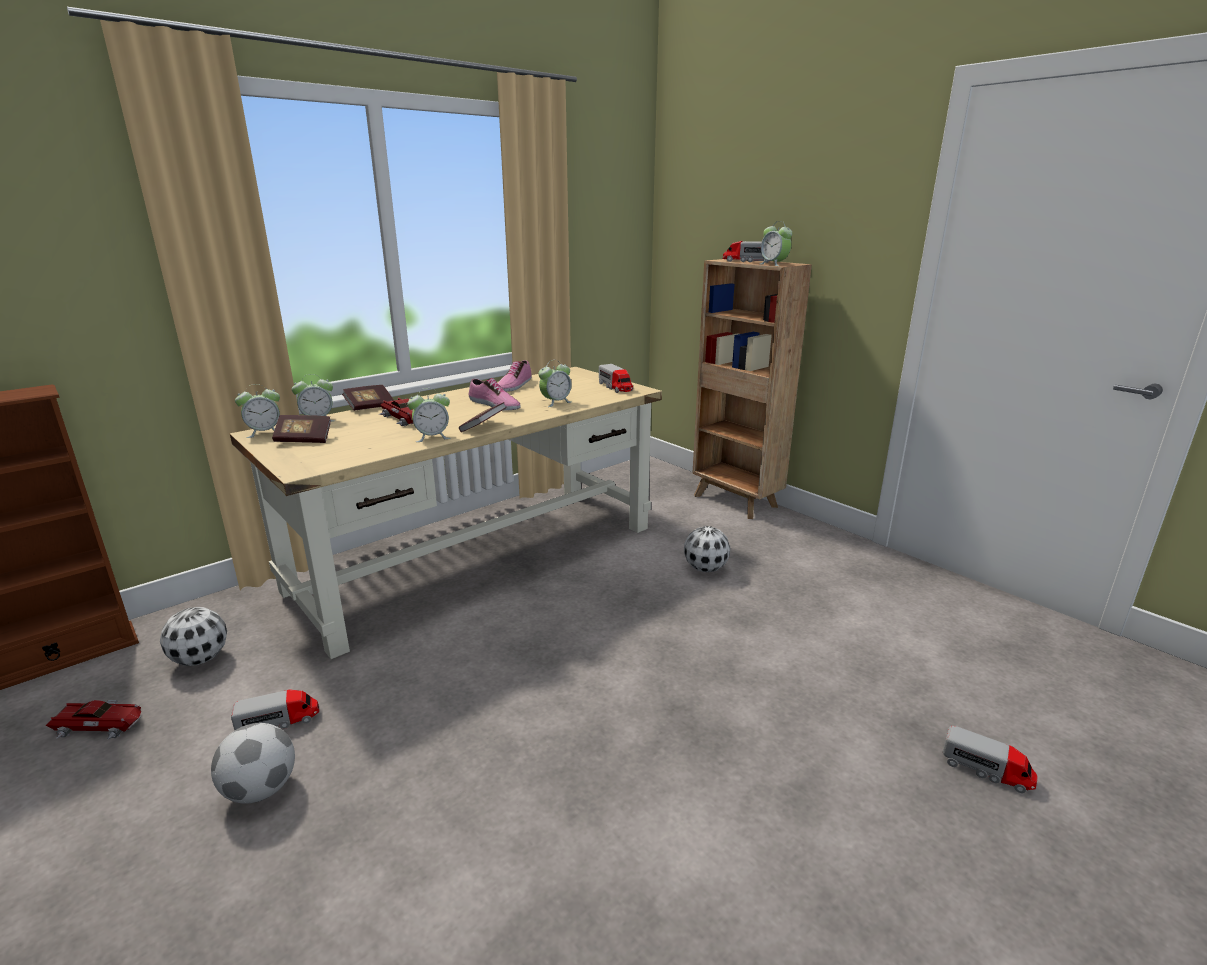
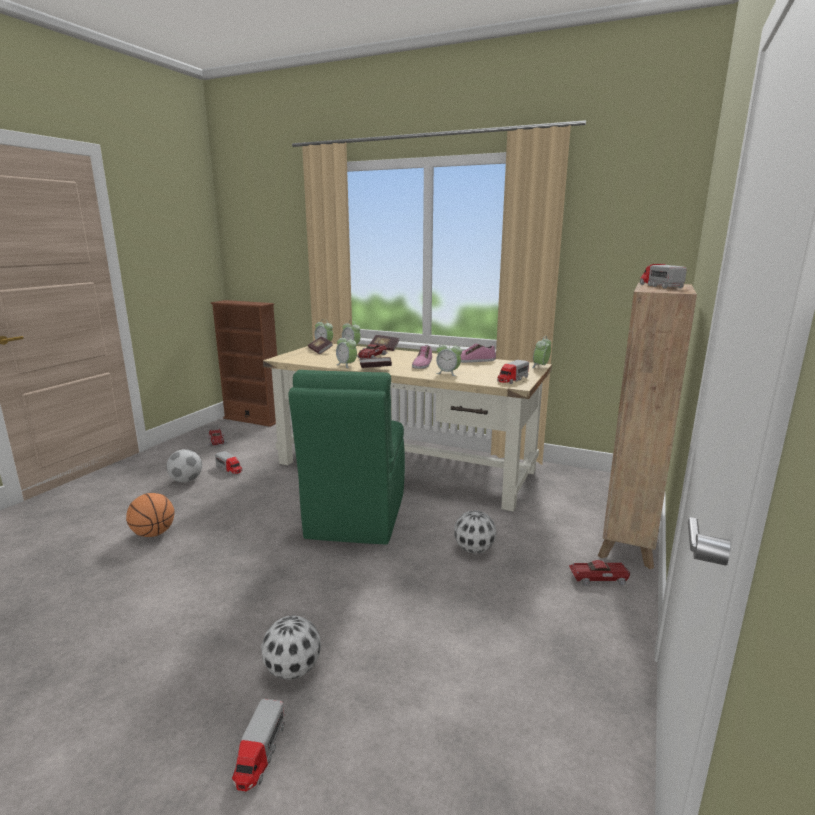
camera: 65 degrees right, 5 degrees down
(202, 659) = (265, 440): football -> football (293, 671)
(460, 852) = (153, 534): none -> basketball
(579, 623) = (355, 516): none -> green chair
(774, 264) = (649, 289): alarm clock -> alarm clock (541, 366)
(780, 529) = (599, 577): none -> toy car

